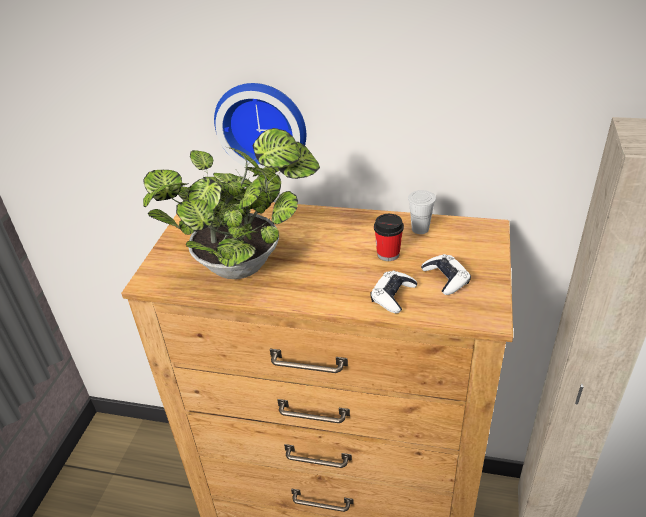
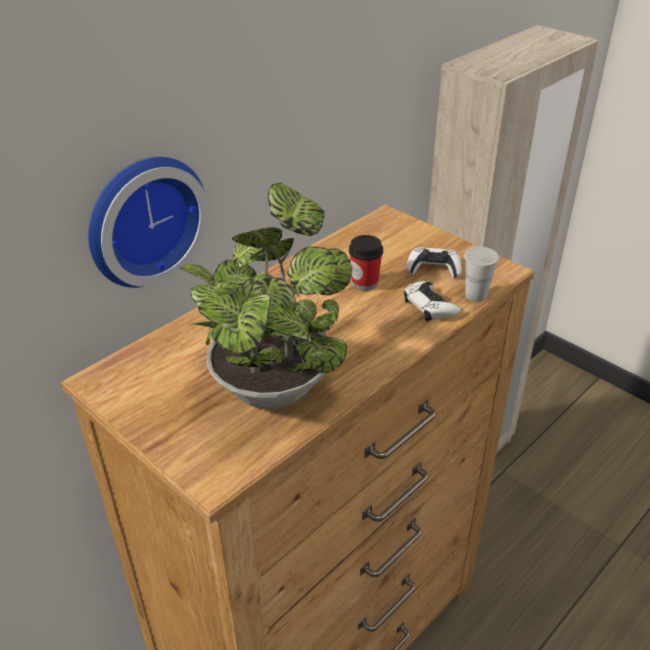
camera: 60 degrees left, 0 degrees up
(420, 229) = (346, 250): white cup -> white cup (476, 295)

